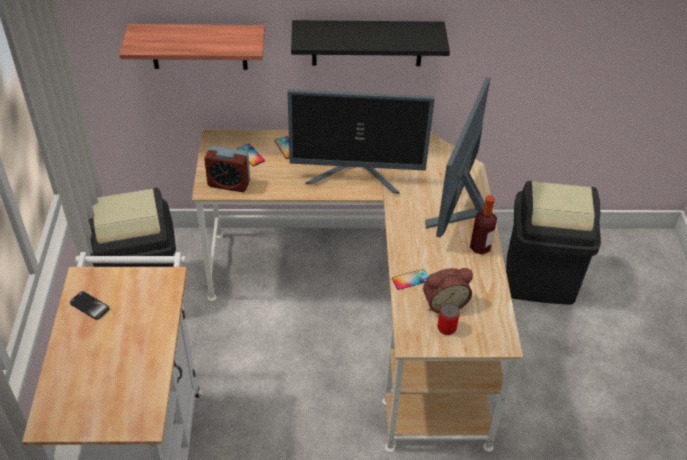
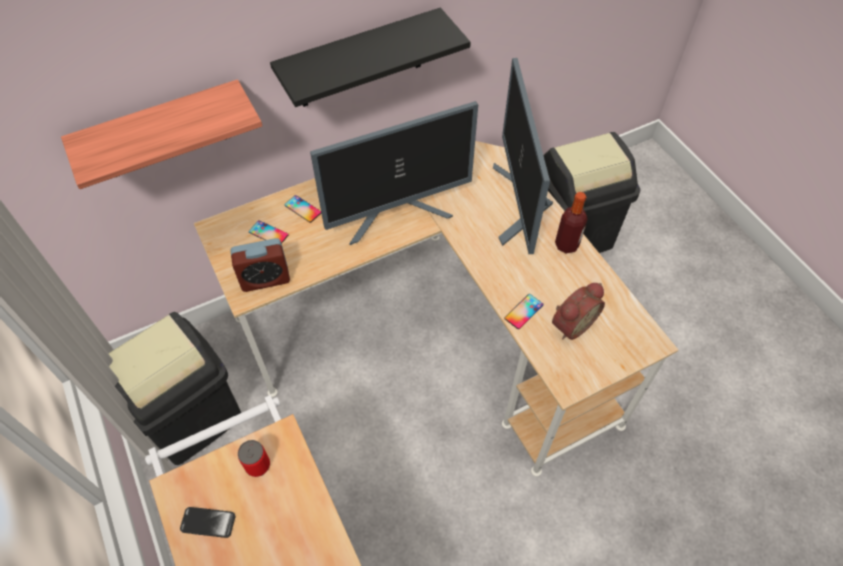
camera: 25 degrees left, 10 degrees up
(446, 328) = (591, 351): can -> can (257, 465)

